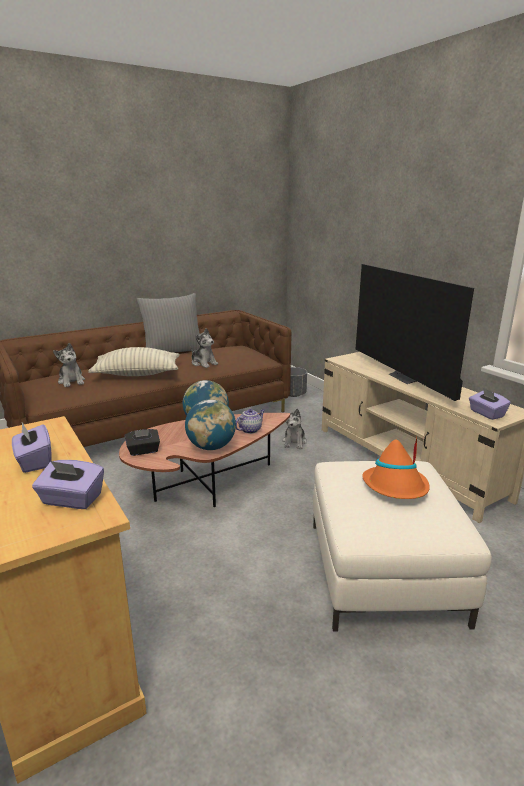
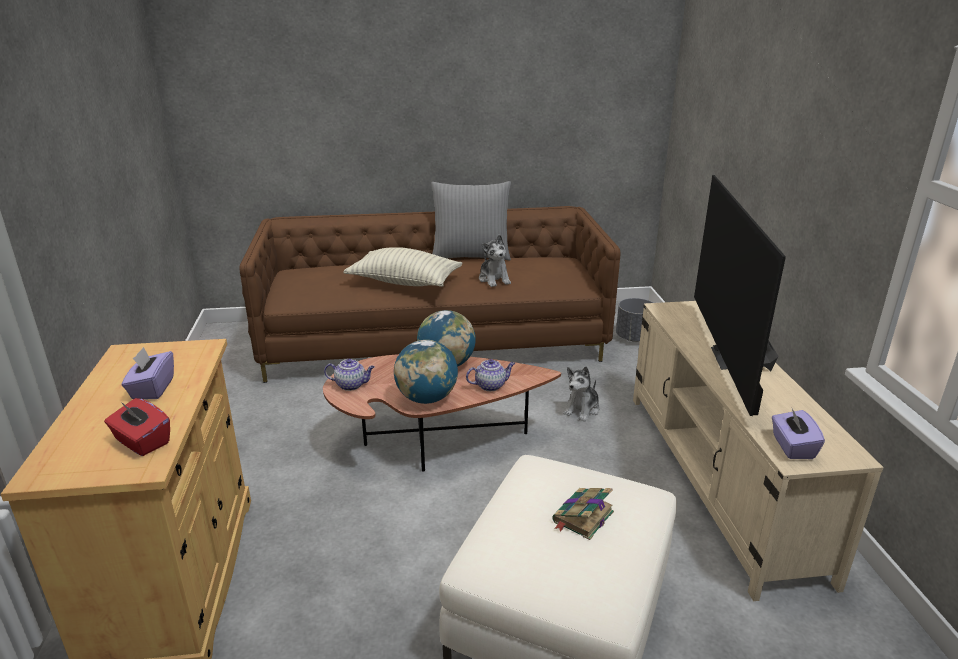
camera: 25 degrees right, 5 degrees up
(72, 381) = (329, 279): plush toy -> none
(72, 500) = (142, 442): purple tissue box -> red tissue box
(143, 451) = (351, 385): black tissue box -> teapot
(396, 487) = (582, 518): orange hat -> book

